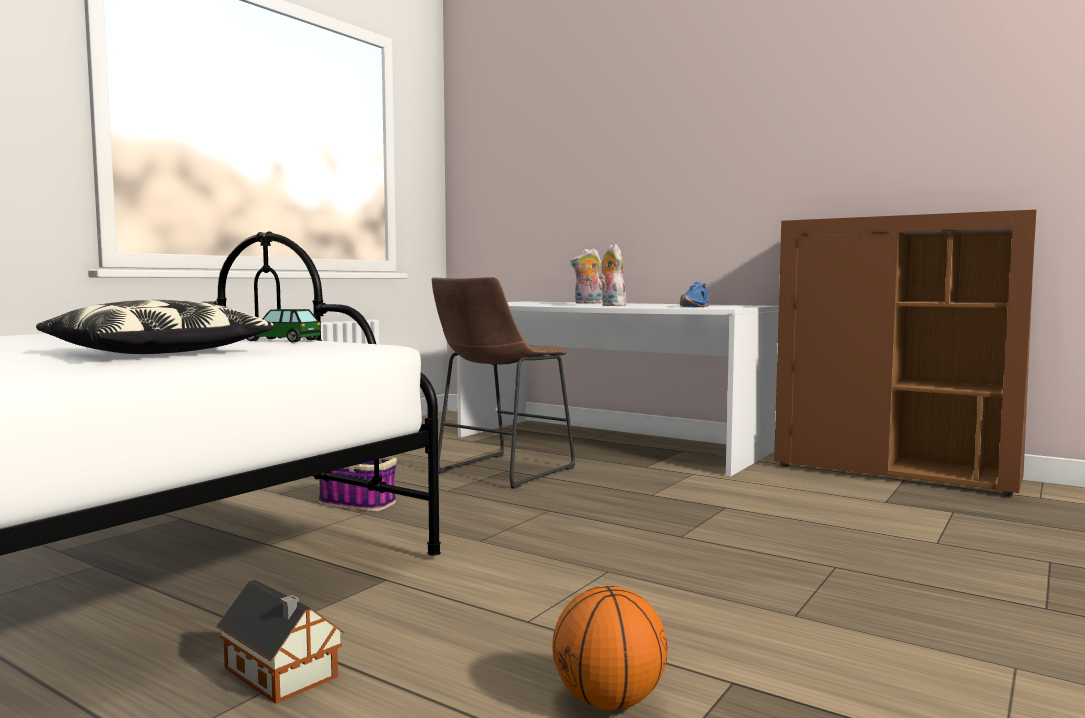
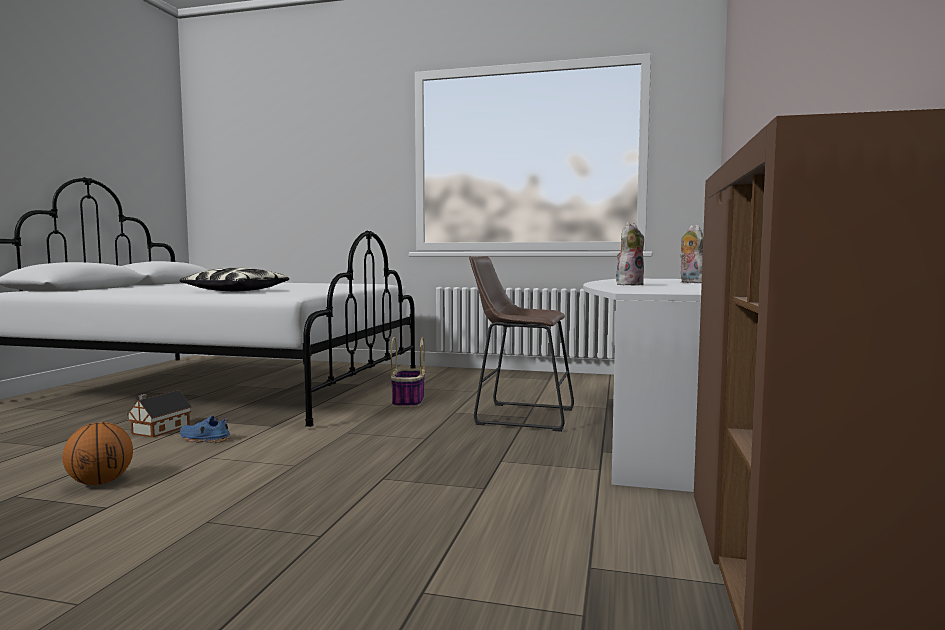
camera: 70 degrees right, 0 degrees up
(281, 340) = (316, 291): toy car -> none
(695, 307) = (655, 289): blue shoe -> blue shoe (204, 440)

